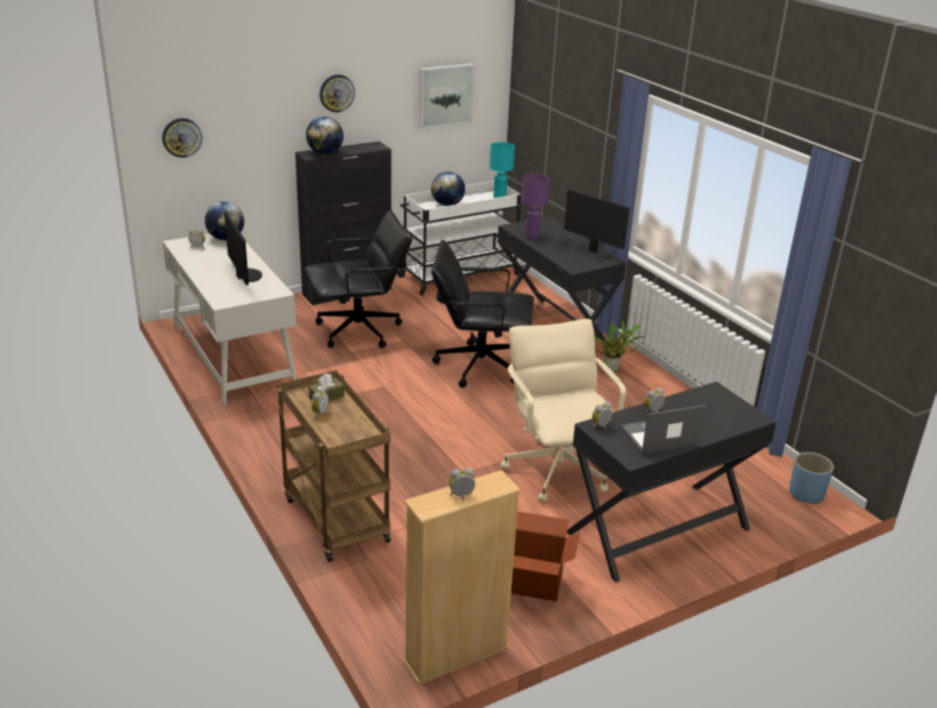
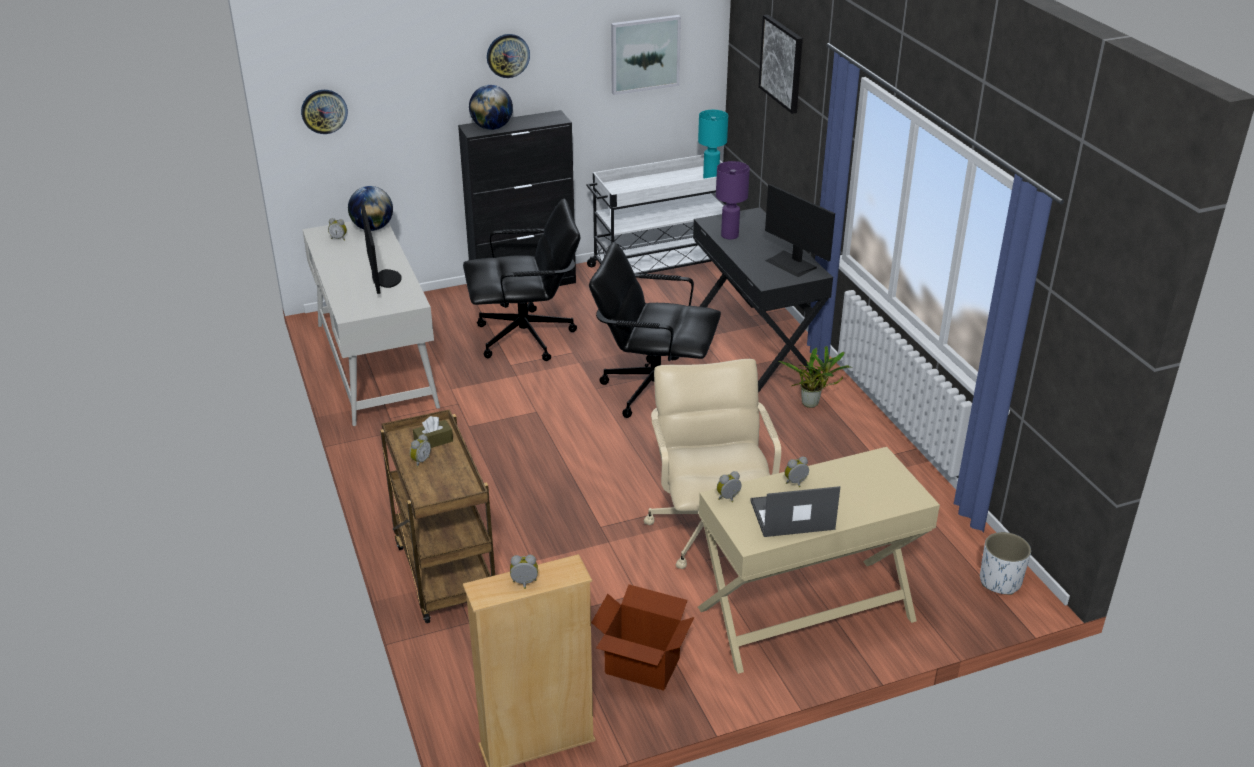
camera: 10 degrees right, 5 degrees up
(447, 205) = (645, 185): globe -> none
(565, 96) = (782, 63): none -> picture
(659, 531) = (806, 615): black desk -> beige desk
(806, 494) = (1000, 581): blue planter -> white planter

